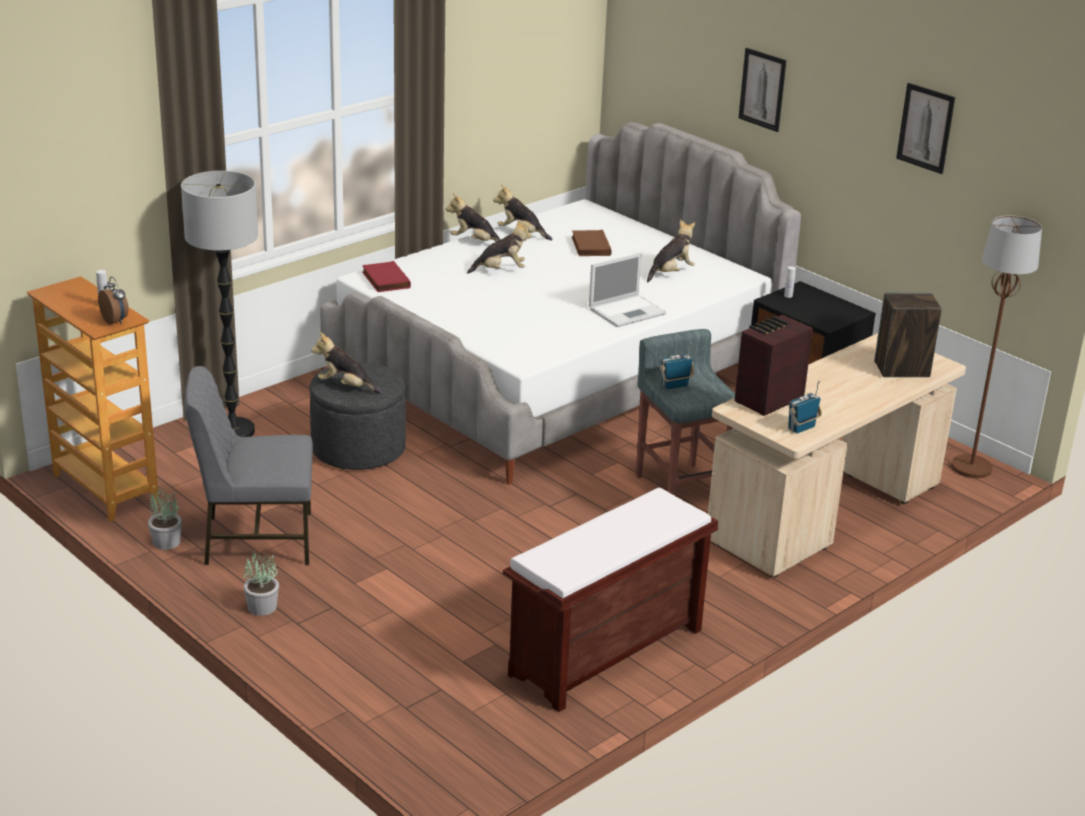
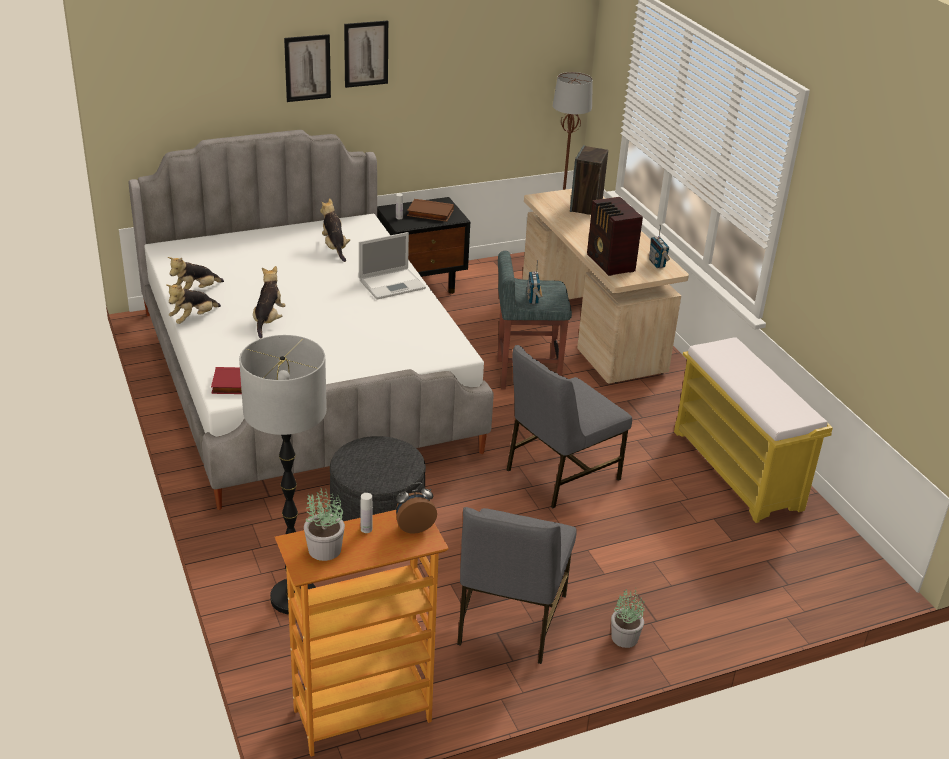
camera: 70 degrees left, 5 degrees up
(165, 542) = (489, 684): potted plant -> potted plant (324, 550)
(346, 386) = (386, 470): plush toy -> none
(506, 534) = (560, 474): none -> grey chair
(589, 246) = (252, 267): brown book -> brown book (429, 213)
(605, 654) = (738, 470): brown bench -> yellow bench
(628, 311) = (393, 284): laptop -> laptop turned 75 degrees clockwise
(925, 128) = (468, 41): picture -> picture (366, 54)

